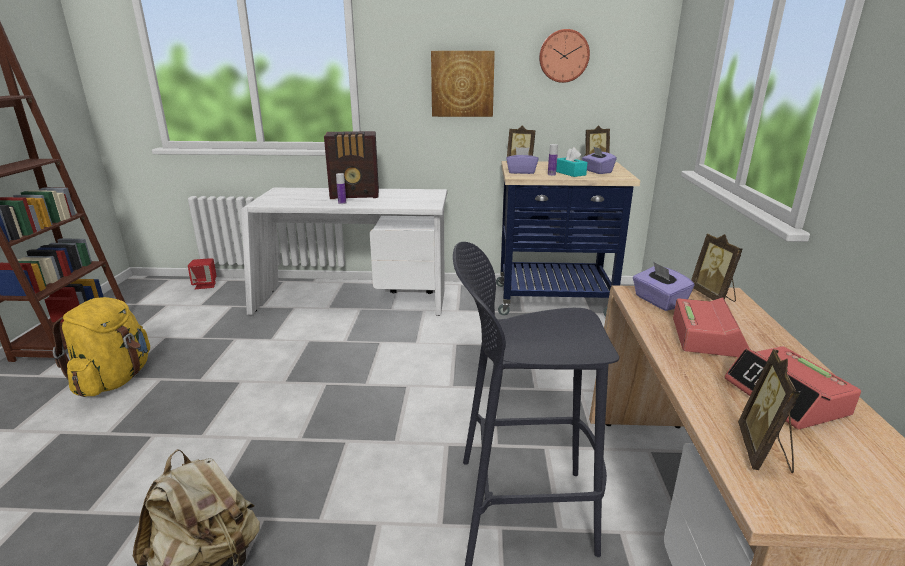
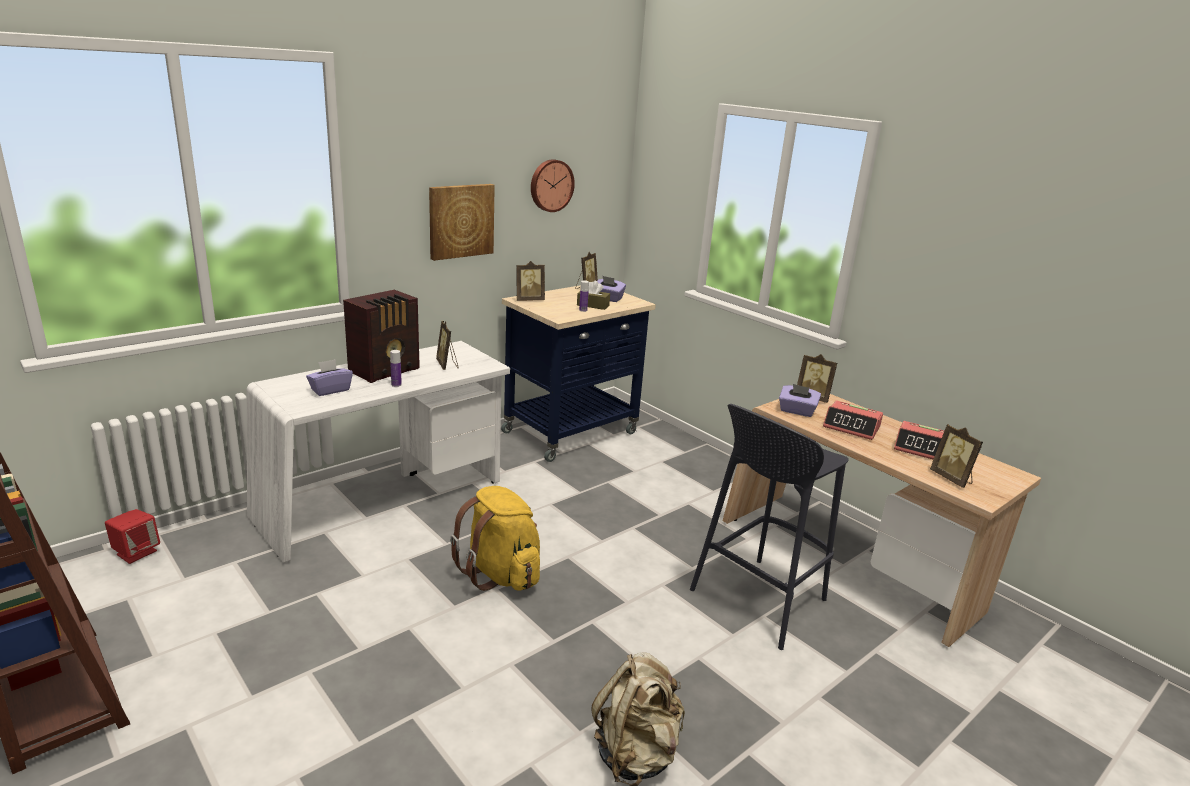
camera: 45 degrees left, 0 degrees up
(115, 380) = (249, 702): yellow backpack -> yellow backpack (500, 573)
(401, 199) = (447, 365): none -> picture frame
(521, 172) = (553, 311): purple tissue box -> purple tissue box (330, 390)
(570, 173) = (593, 305): turquoise tissue box -> brown tissue box
(708, 337) = (852, 427): alarm clock -> alarm clock turned 150 degrees clockwise

